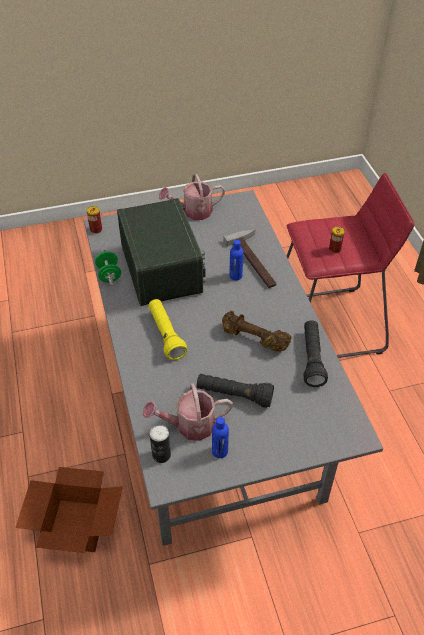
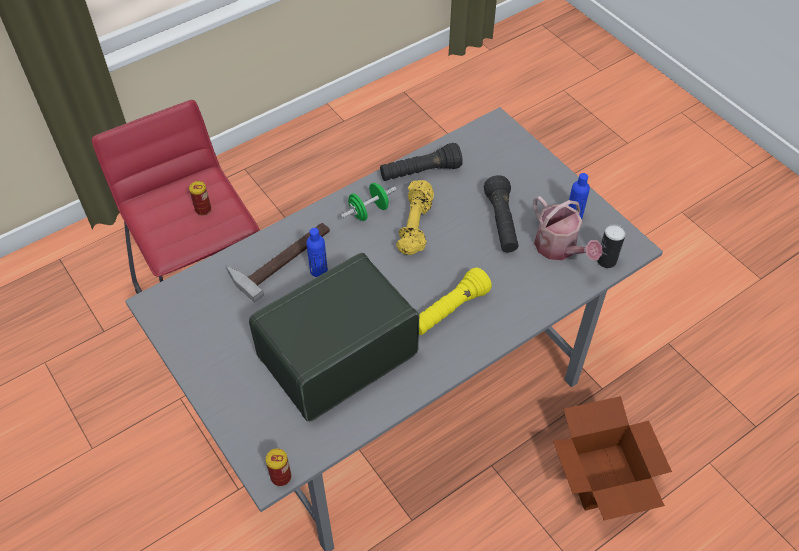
camera: 110 degrees left, 5 degrees up
(109, 275) = (373, 415): green dumbbell -> green dumbbell (368, 211)
(193, 212) = (199, 358): watering can -> none
(253, 339) = (416, 226): brown dumbbell -> yellow dumbbell

